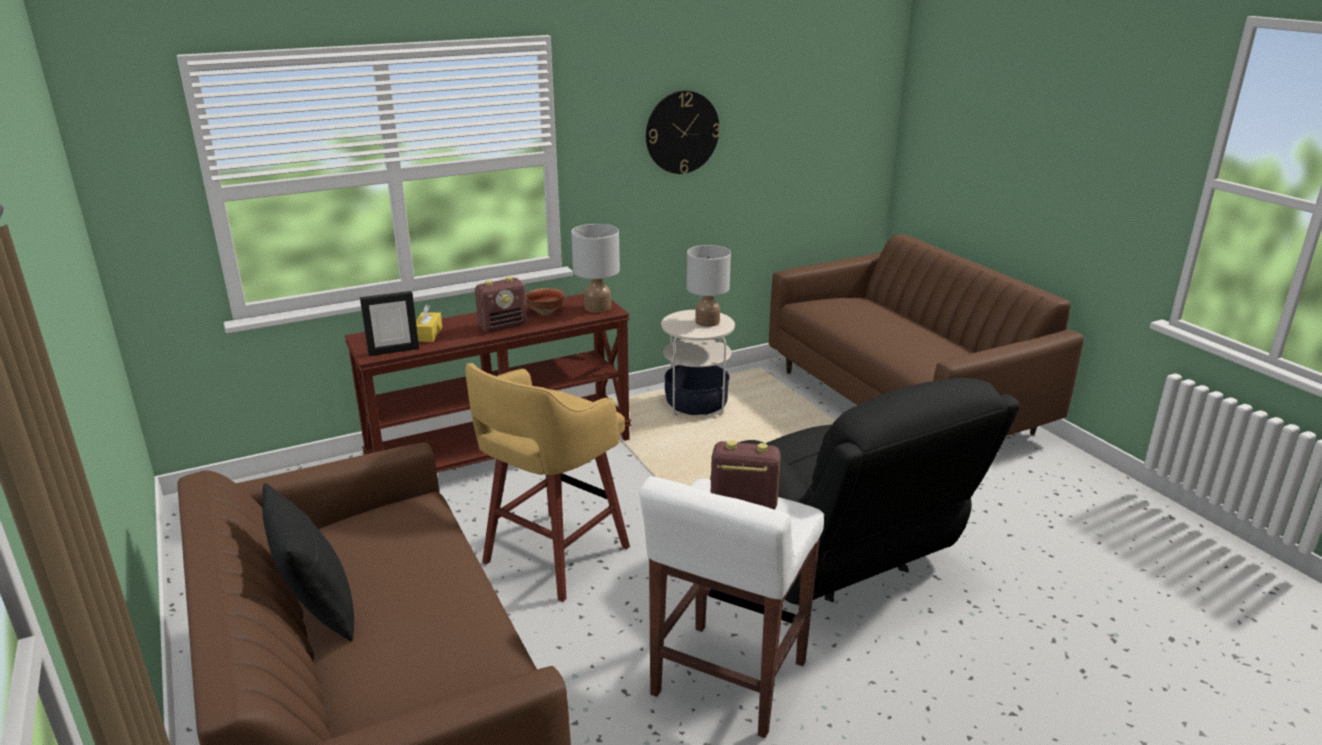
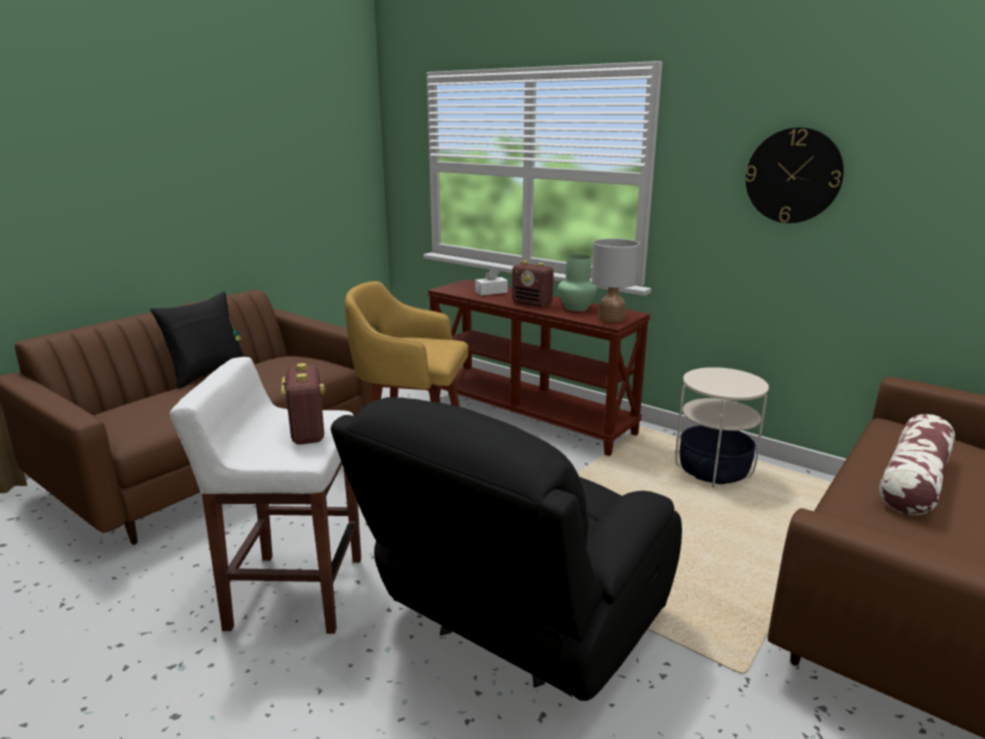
camera: 65 degrees right, 5 degrees down
(393, 351) = (455, 291): picture frame -> none
(428, 334) = (491, 292): yellow tissue box -> white tissue box
(544, 312) = (575, 308): bowl -> green vase
(707, 322) = (734, 384): grey table lamp -> none
(883, 328) = (914, 480): none -> pillow

